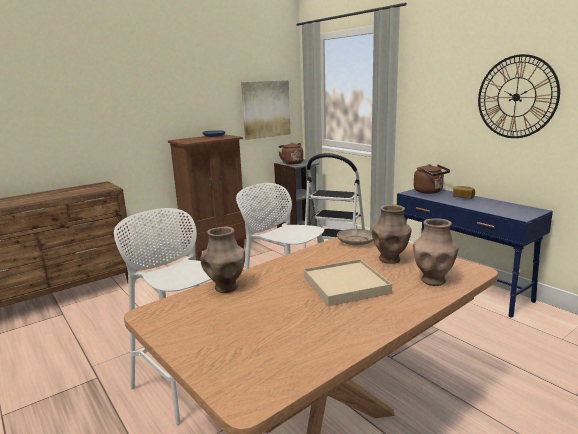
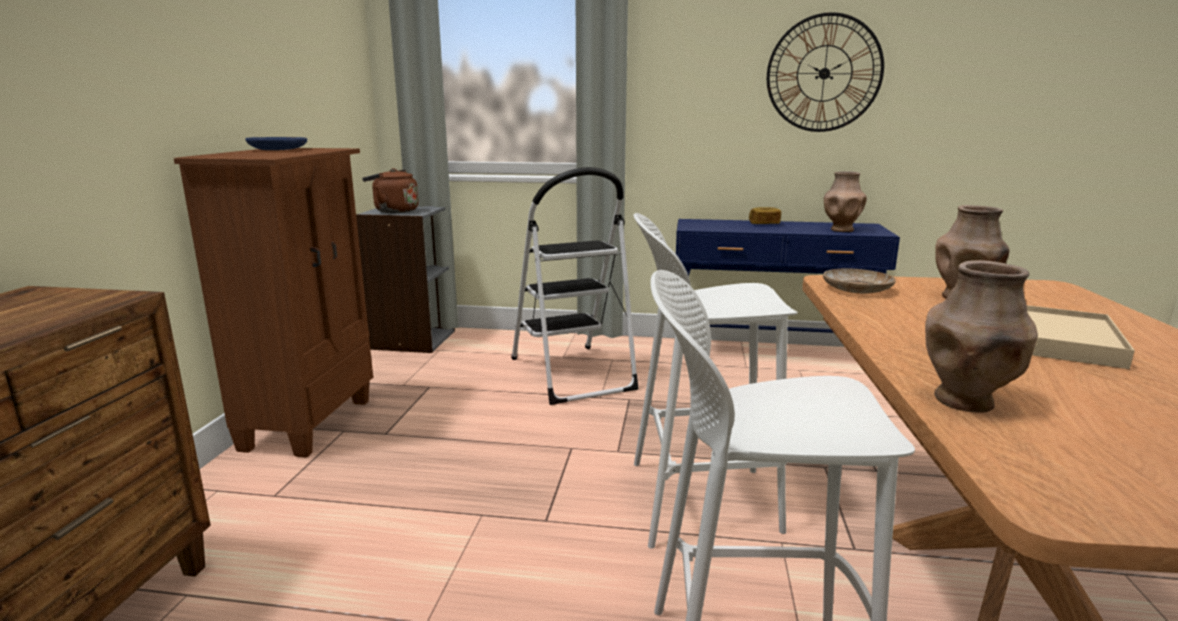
camera: 45 degrees left, 0 degrees up
(266, 109) = (330, 98): picture -> none
(429, 191) = (709, 223): brown kettle -> none
(433, 280) = (1070, 305): brown vase -> brown vase (841, 230)

